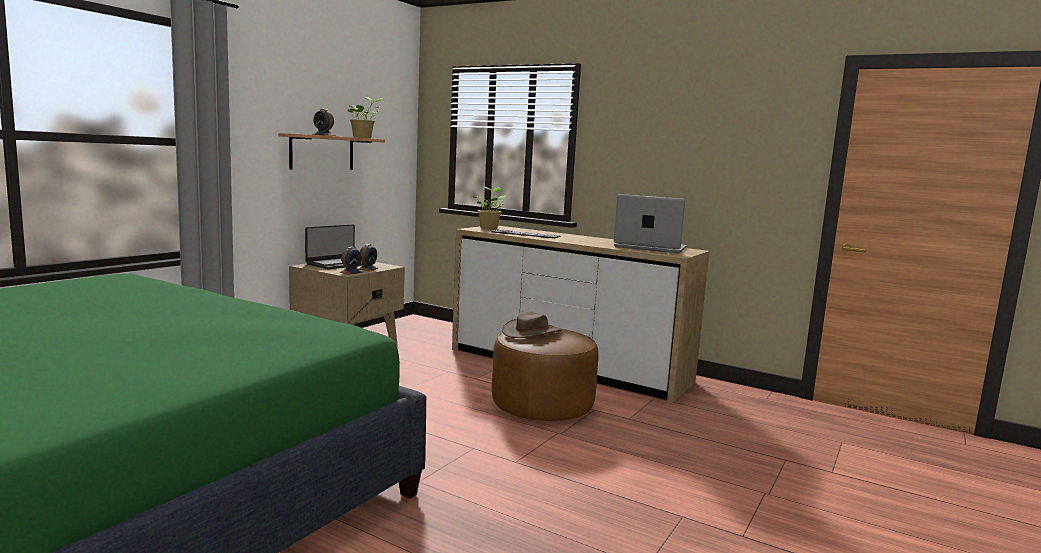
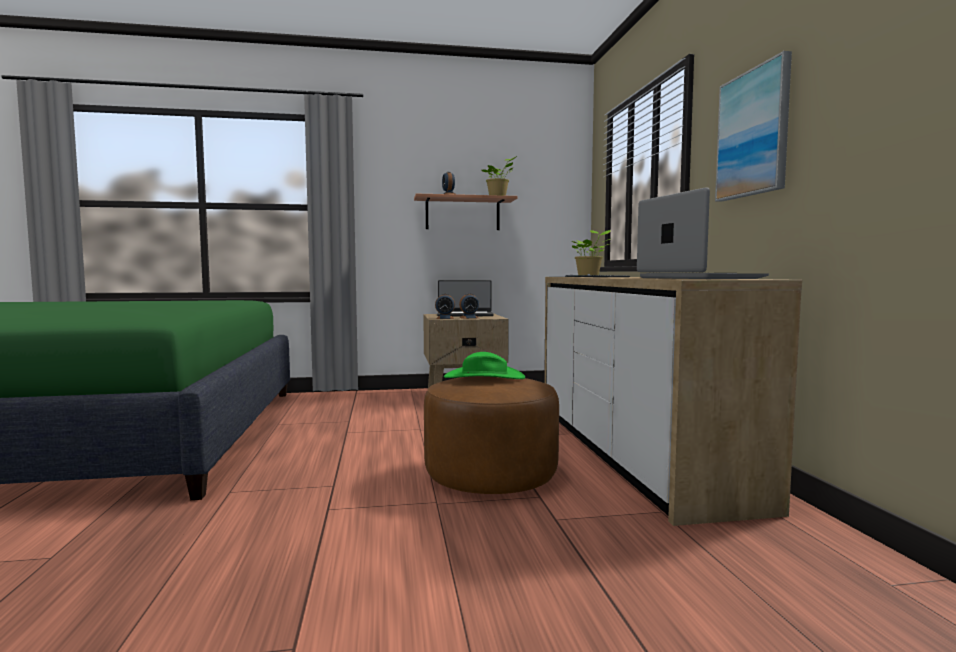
camera: 50 degrees right, 5 degrees down
(532, 332) = (484, 377): brown hat -> green hat
(647, 145) = (753, 133): none -> picture

